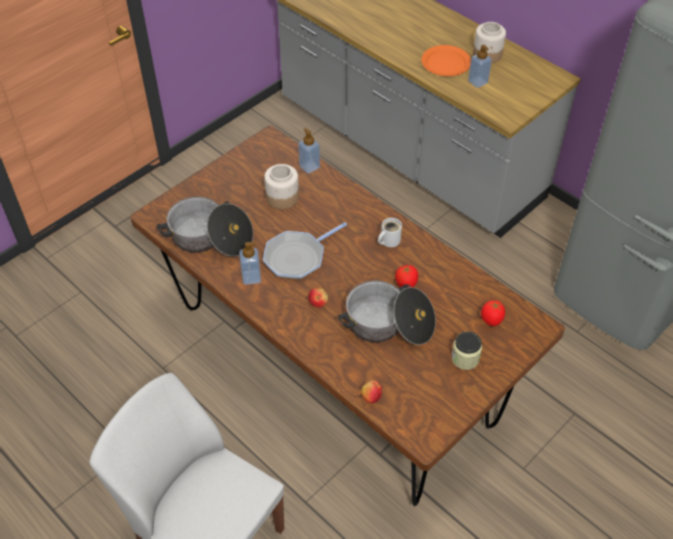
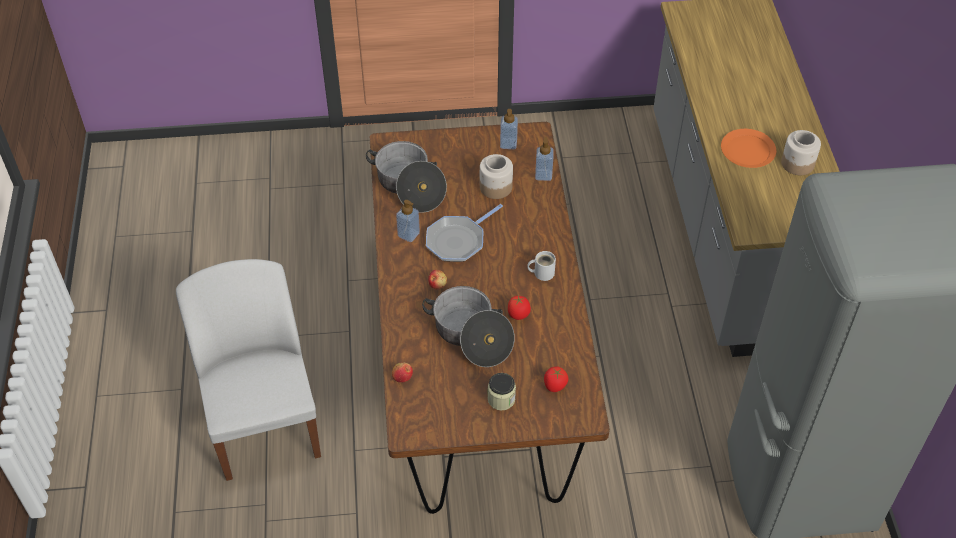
camera: 40 degrees right, 0 degrees up
(297, 257) = (458, 241): frying pan -> frying pan turned 45 degrees counterclockwise
(478, 82) = (758, 184): soap dispenser -> soap dispenser (508, 144)

